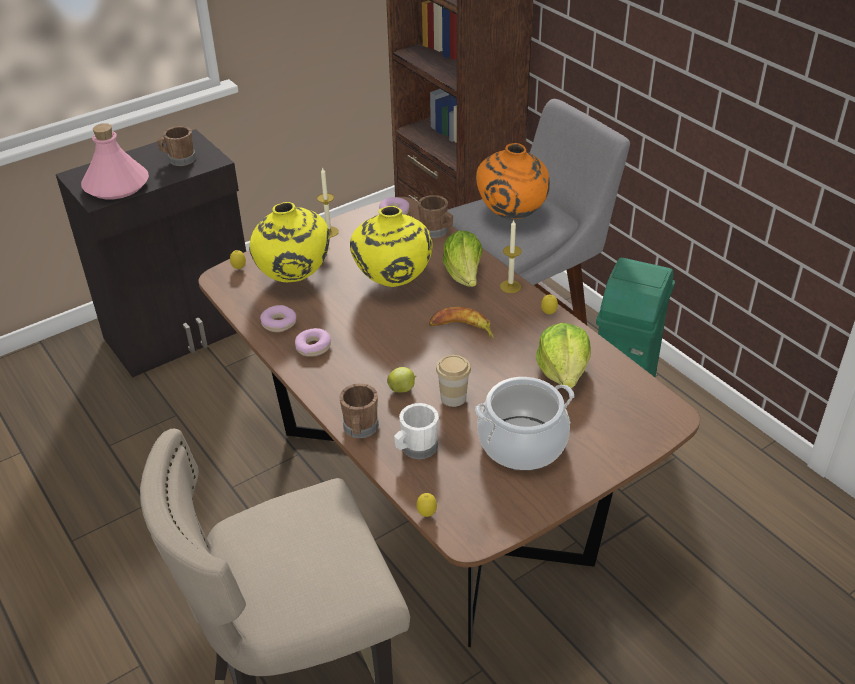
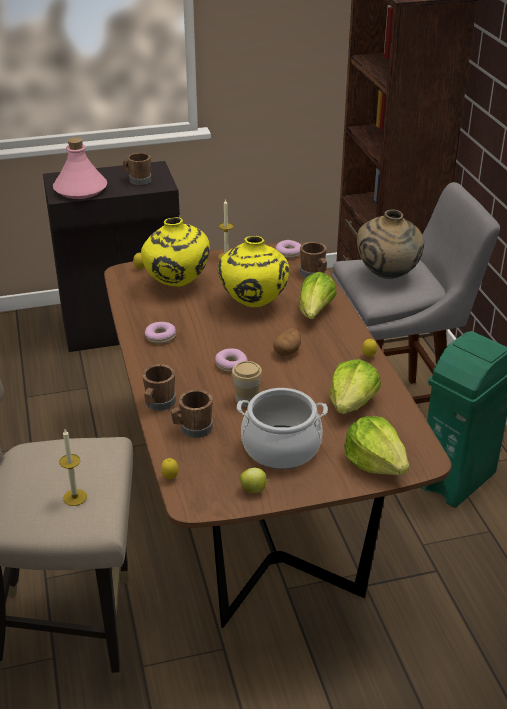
camera: 20 degrees right, 5 degrees down
(279, 323) = (145, 314): donut -> donut (231, 365)
(402, 389) = (210, 383): apple -> apple (254, 490)
(416, 448) = (192, 429): white mug -> brown mug
(462, 329) = (287, 351): banana -> potato
(510, 286) = (349, 329): candle -> candle (75, 497)
(511, 216) = (387, 276): orange vase -> beige vase
(626, 433) = (375, 463): none -> lettuce

